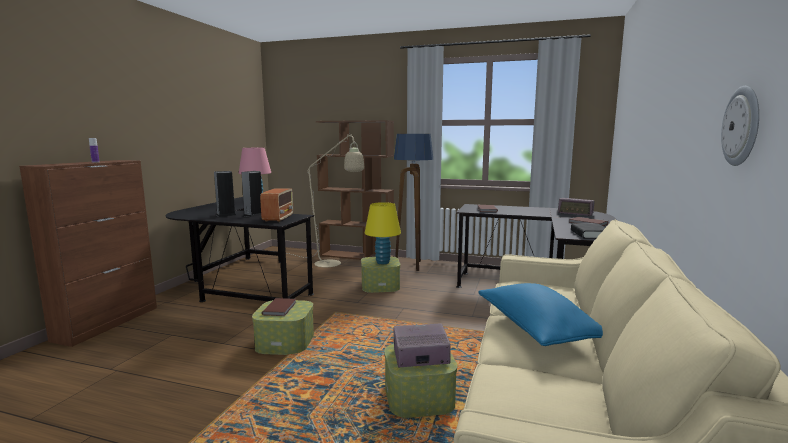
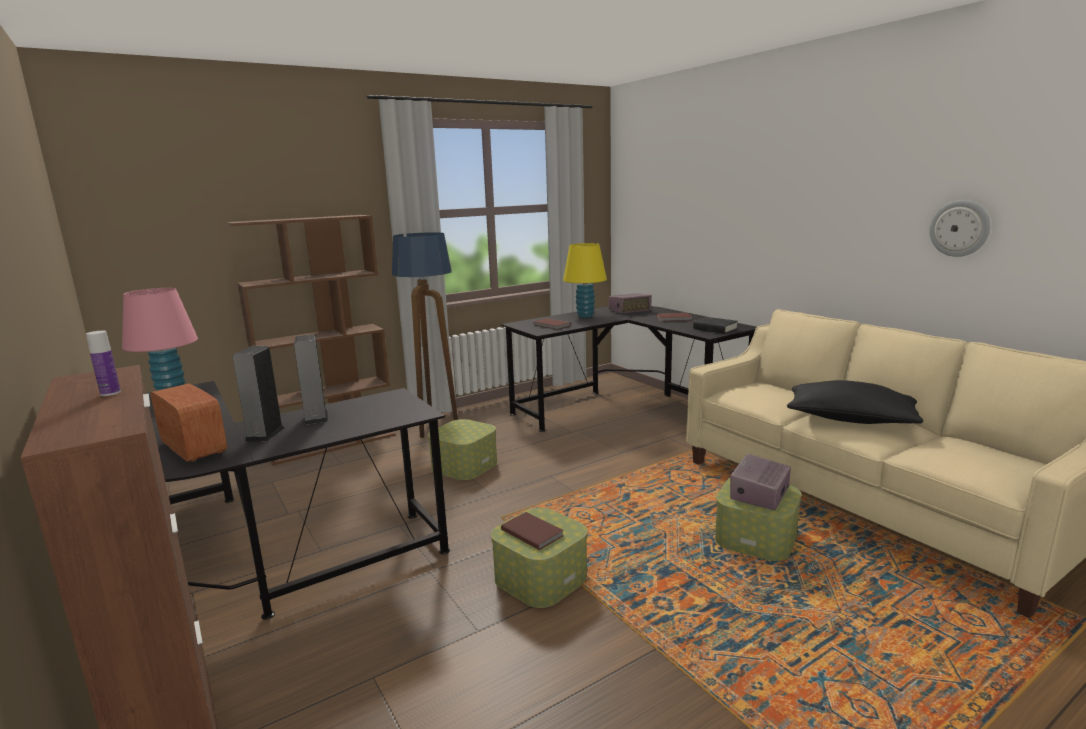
camera: 50 degrees left, 5 degrees up
(278, 218) = (382, 408): radio -> radio (193, 448)
(333, 264) = (329, 468): beige floor lamp -> none
(382, 262) = (469, 431): yellow table lamp -> yellow table lamp (585, 316)
(535, 329) = (850, 420): blue pillow -> black pillow

